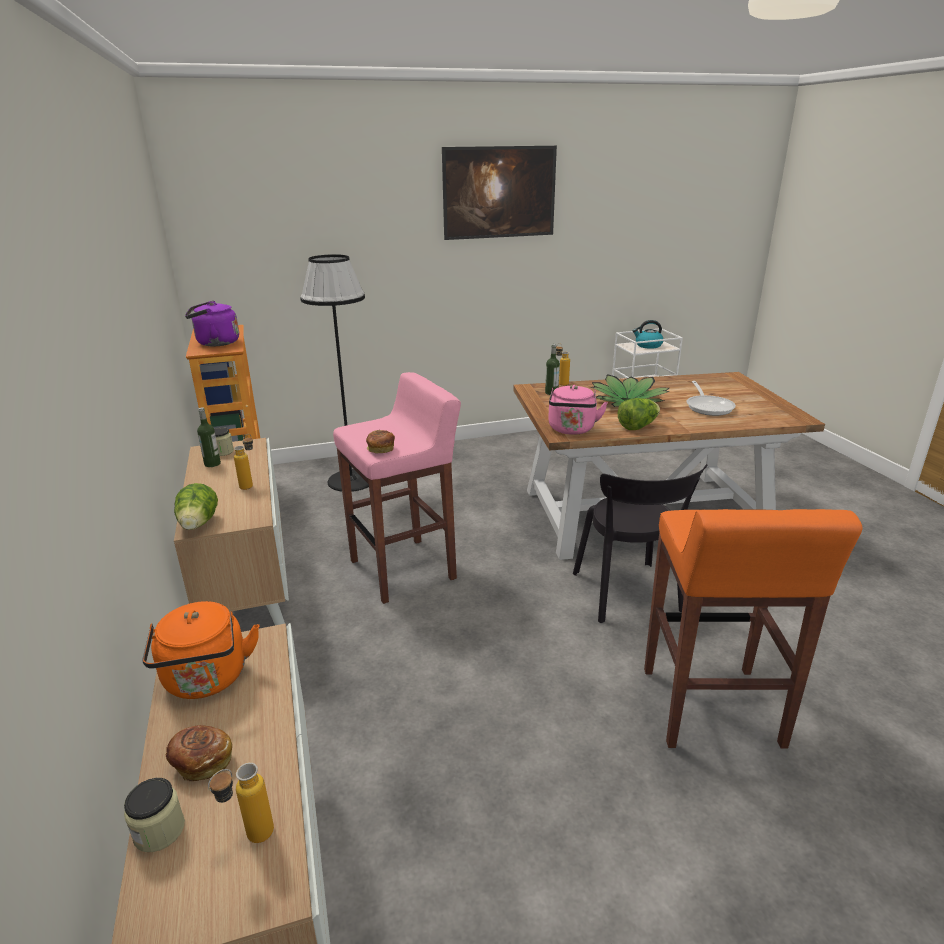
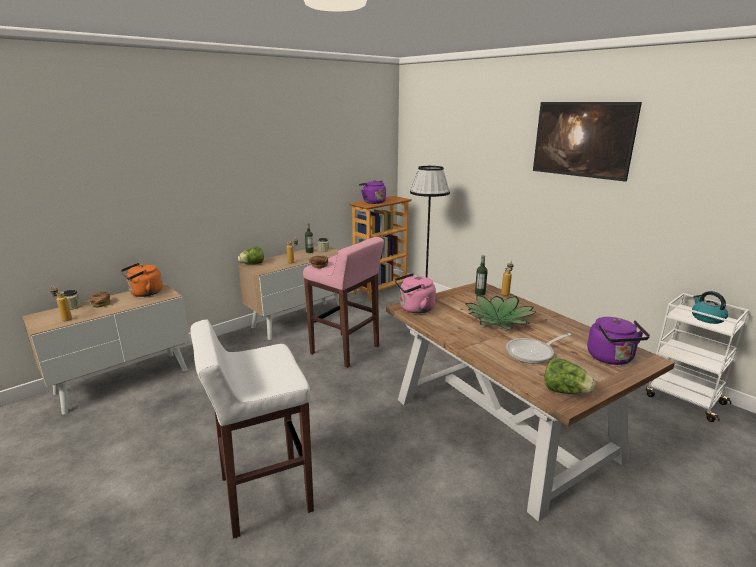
camera: 65 degrees right, 5 degrees down
(628, 595) = (375, 438): black chair -> none
(637, 427) = (446, 329): lettuce -> lettuce (565, 391)
(711, 709) = (264, 494): orange stool -> white stool
(728, 386) = (612, 358): none -> purple kettle

